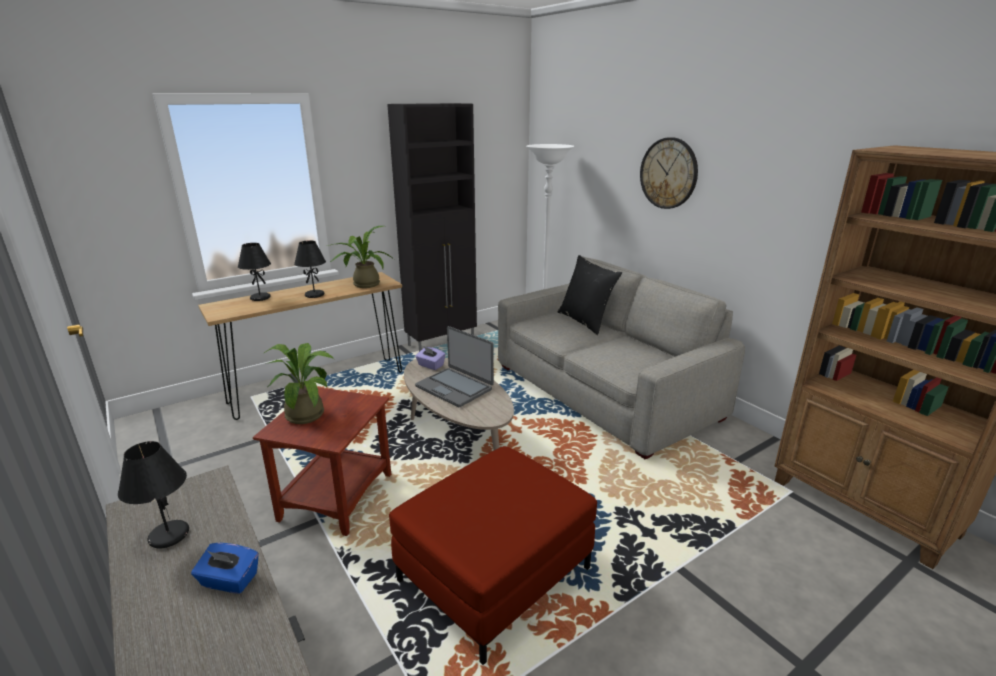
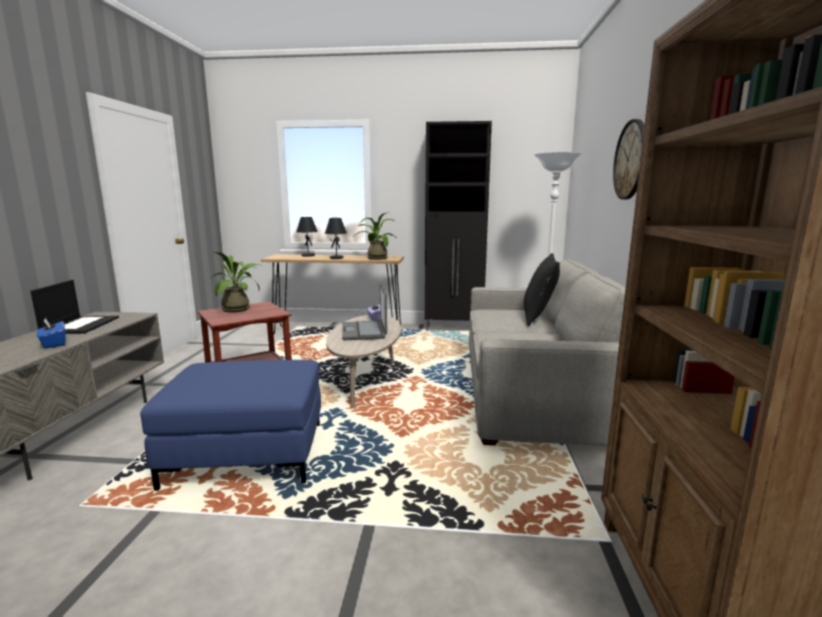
camera: 40 degrees right, 10 degrees down
(168, 536) = (81, 325): black table lamp -> laptop
(494, 573) = (248, 454): red ottoman -> blue ottoman

